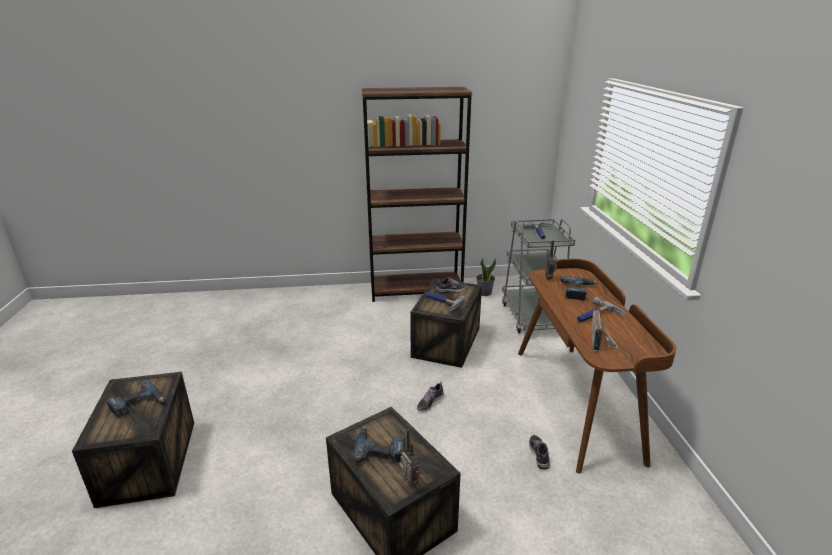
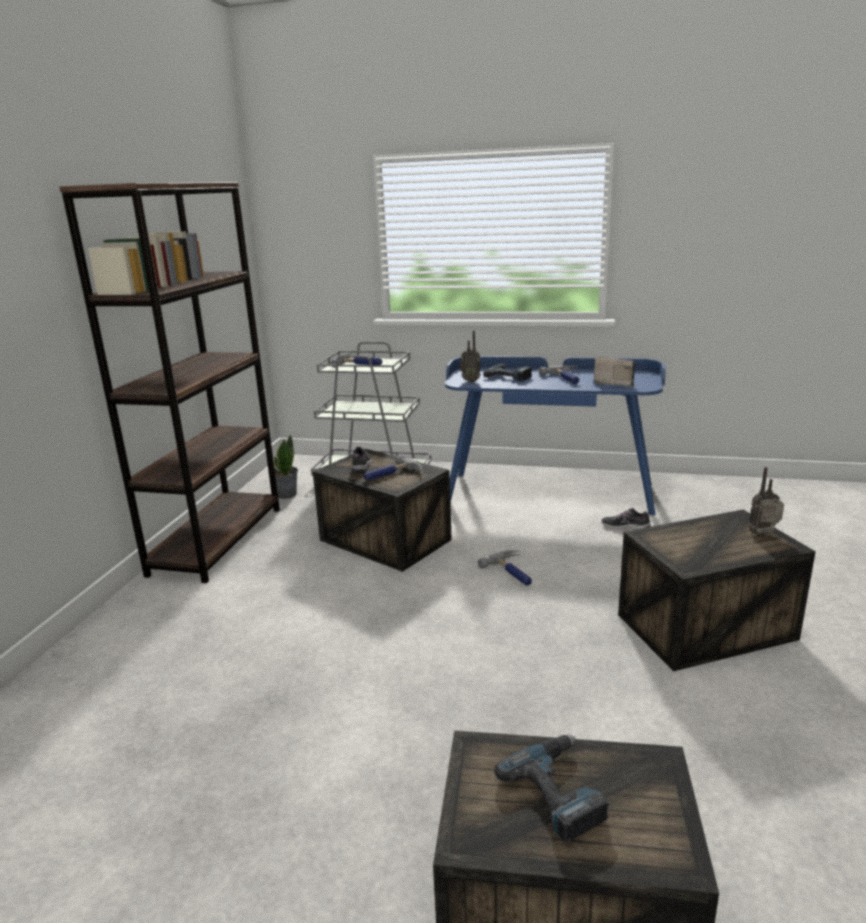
camera: 70 degrees left, 5 degrees down
(380, 448) = (706, 545): power drill -> none
(430, 402) = (513, 572): shoe -> hammer
(576, 401) = (549, 492): brown desk -> blue desk

